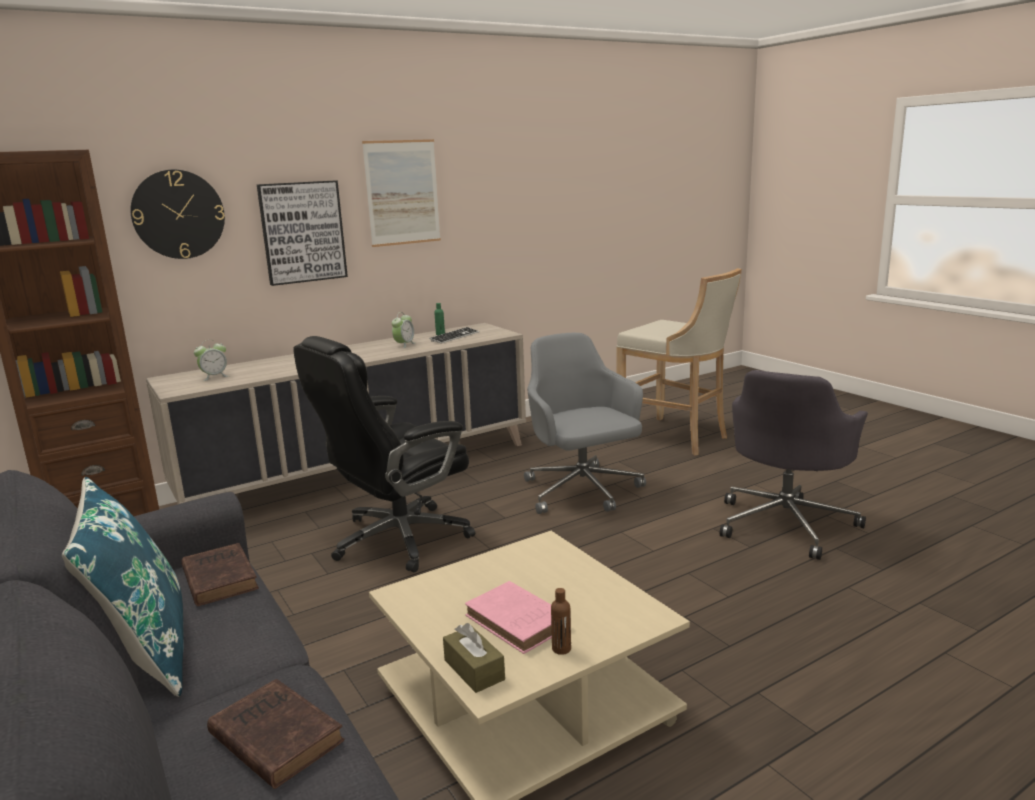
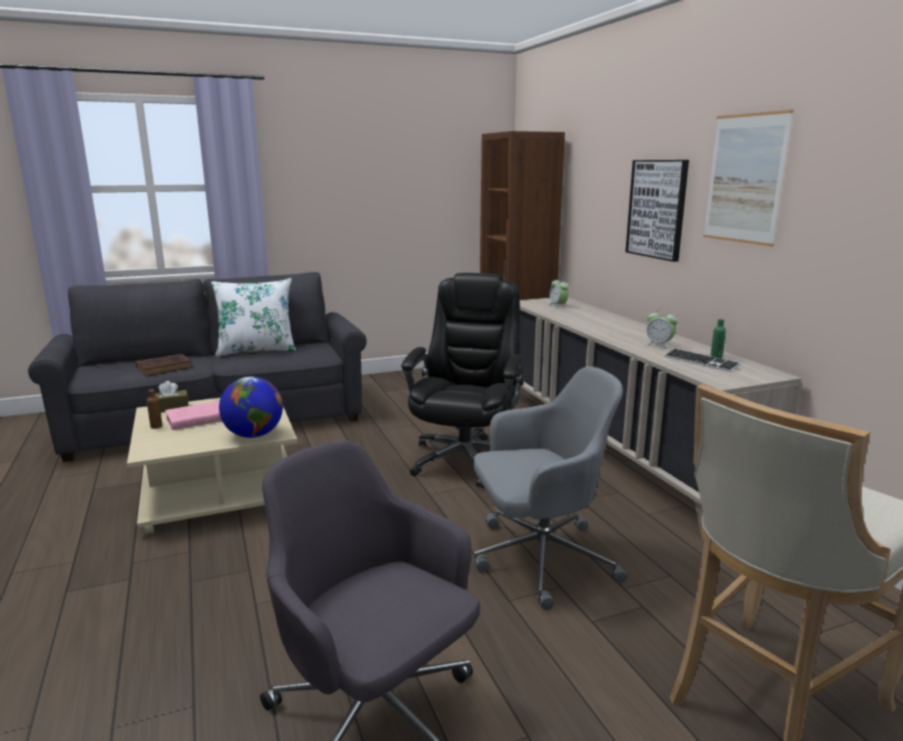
camera: 100 degrees right, 0 degrees up
(145, 652) = (257, 350): blue pillow -> white pillow
(178, 214) = (597, 181): wall clock -> none
(219, 578) = (309, 356): brown book -> none
(398, 539) = (465, 459): black office chair -> black office chair turned 45 degrees clockwise
(556, 558) = (254, 435): none -> globe

